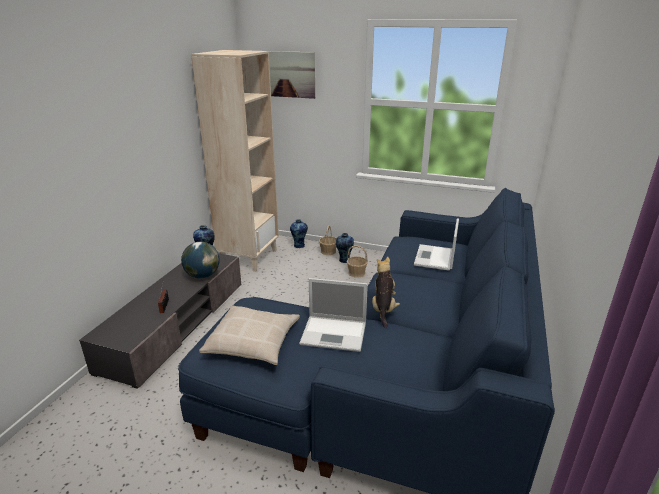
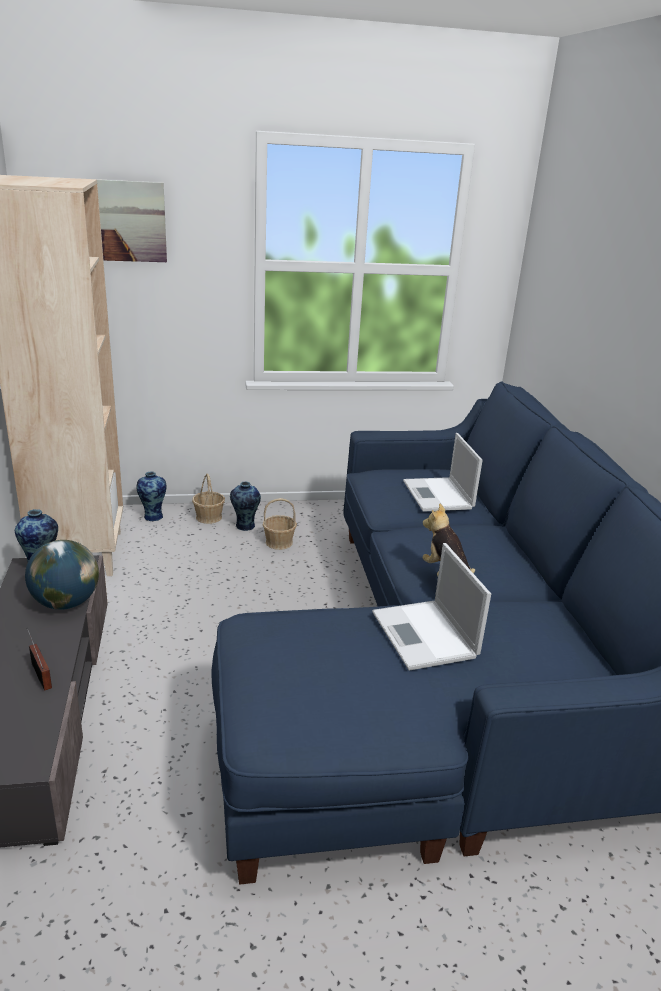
camera: 30 degrees left, 0 degrees up
(253, 342) = (323, 686): beige pillow -> none
(335, 333) = (425, 636): laptop -> laptop turned 90 degrees clockwise

